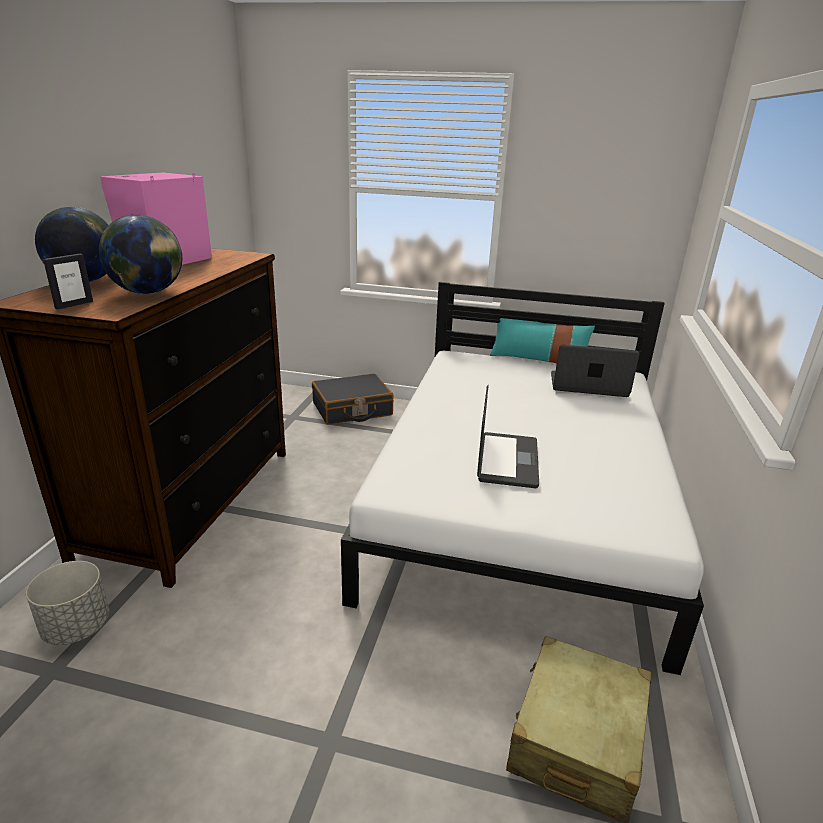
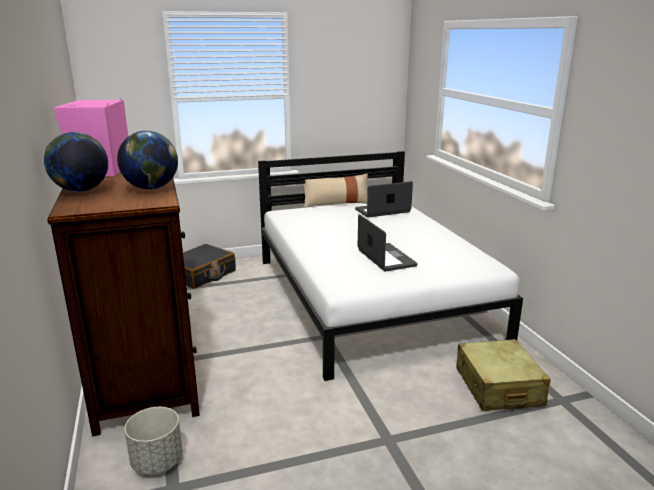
camera: 30 degrees left, 5 degrees down
(74, 305) = (120, 203): picture frame -> none
(538, 359) = (336, 203): turquoise pillow -> beige pillow

